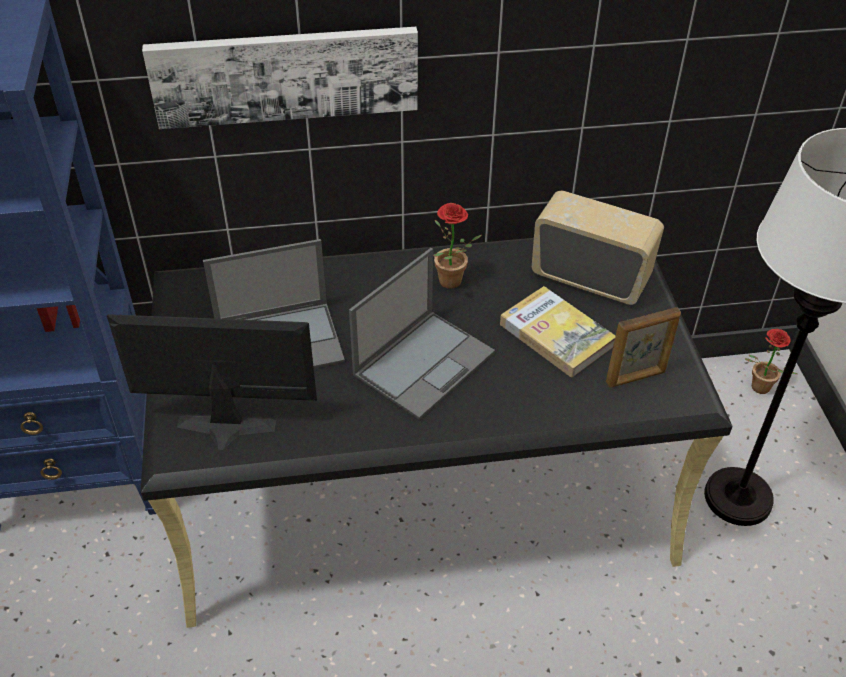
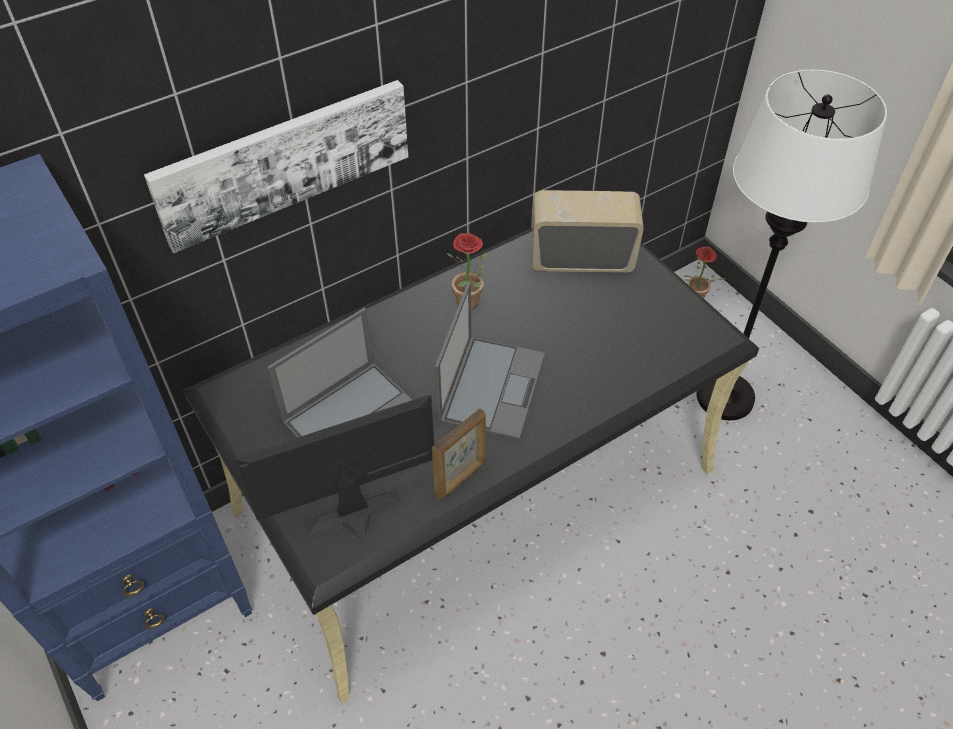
camera: 25 degrees left, 5 degrees up
(556, 335) = (584, 320): book -> none
(636, 377) = (668, 334): picture frame -> picture frame (461, 478)

